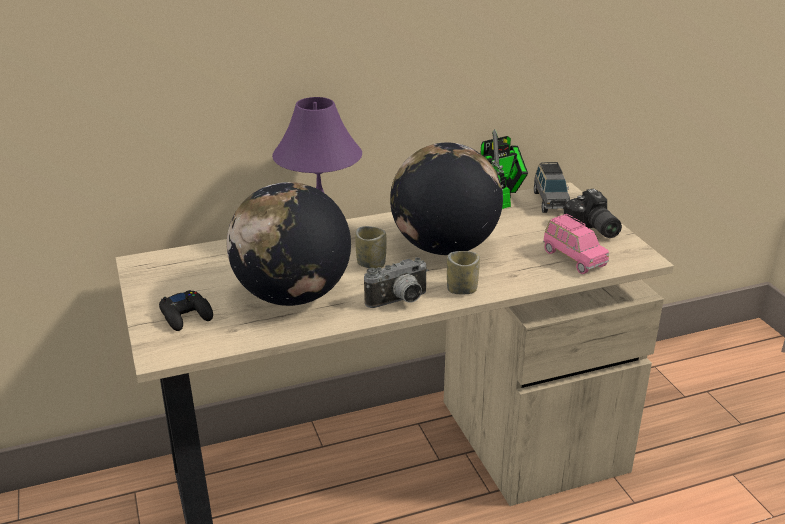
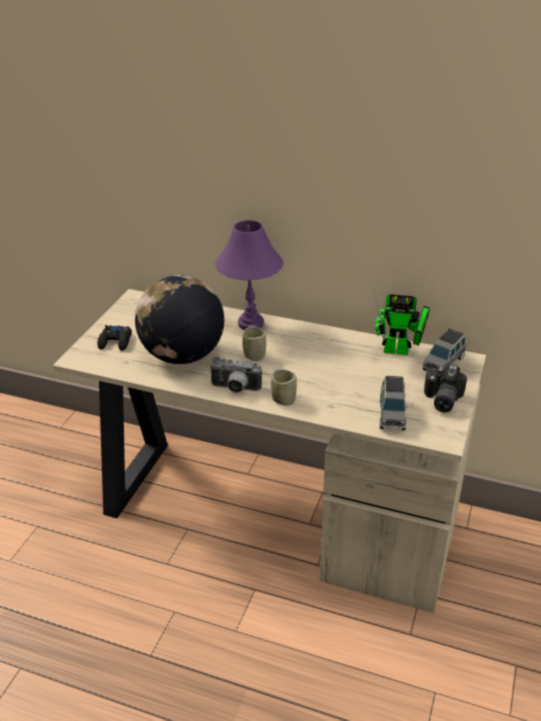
camera: 40 degrees right, 5 degrees up
(444, 247) = (315, 365): globe -> none
(573, 258) = (392, 414): pink toy car -> grey toy car

